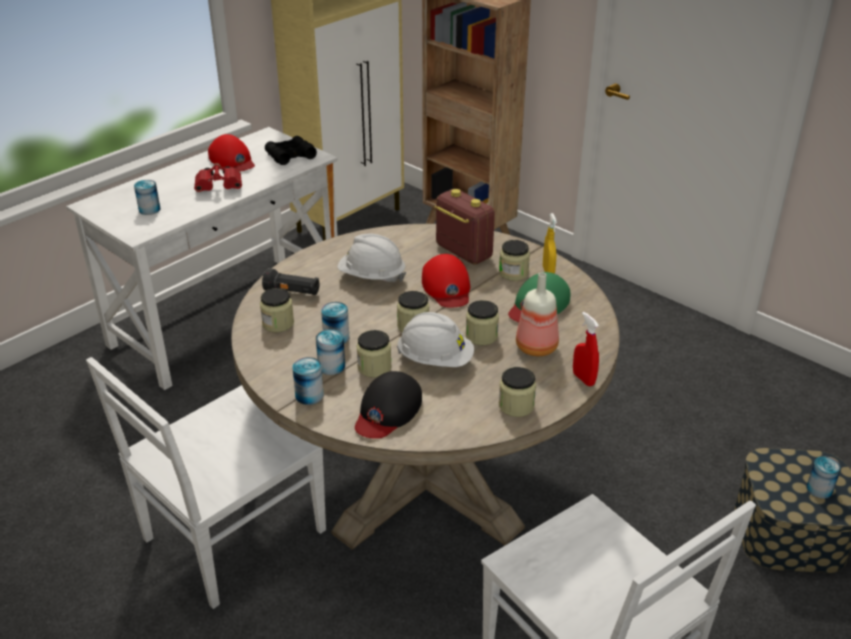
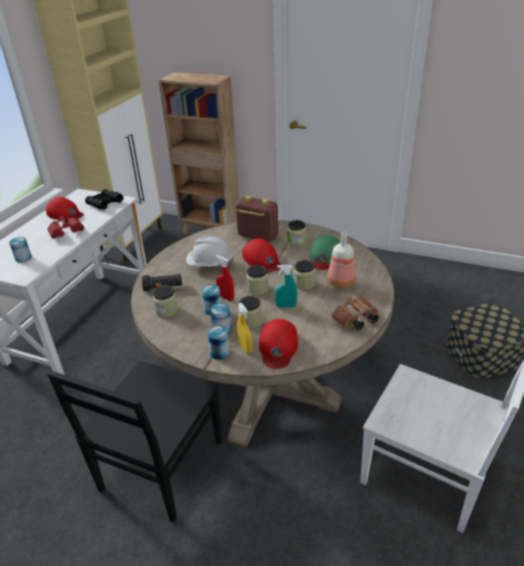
camera: 20 degrees left, 0 degrees up
(230, 537) = (160, 467): white chair -> black chair
(387, 411) = (278, 347): black cap -> red cap
(435, 360) = (286, 306): white hard hat -> turquoise spray bottle
(516, 406) = (354, 321): jar -> brown binoculars
(548, 272) = (316, 236): yellow spray bottle -> yellow spray bottle (245, 348)
(583, 379) = (381, 293): red spray bottle -> red spray bottle (226, 297)
(819, 489) = (499, 324): can -> none

